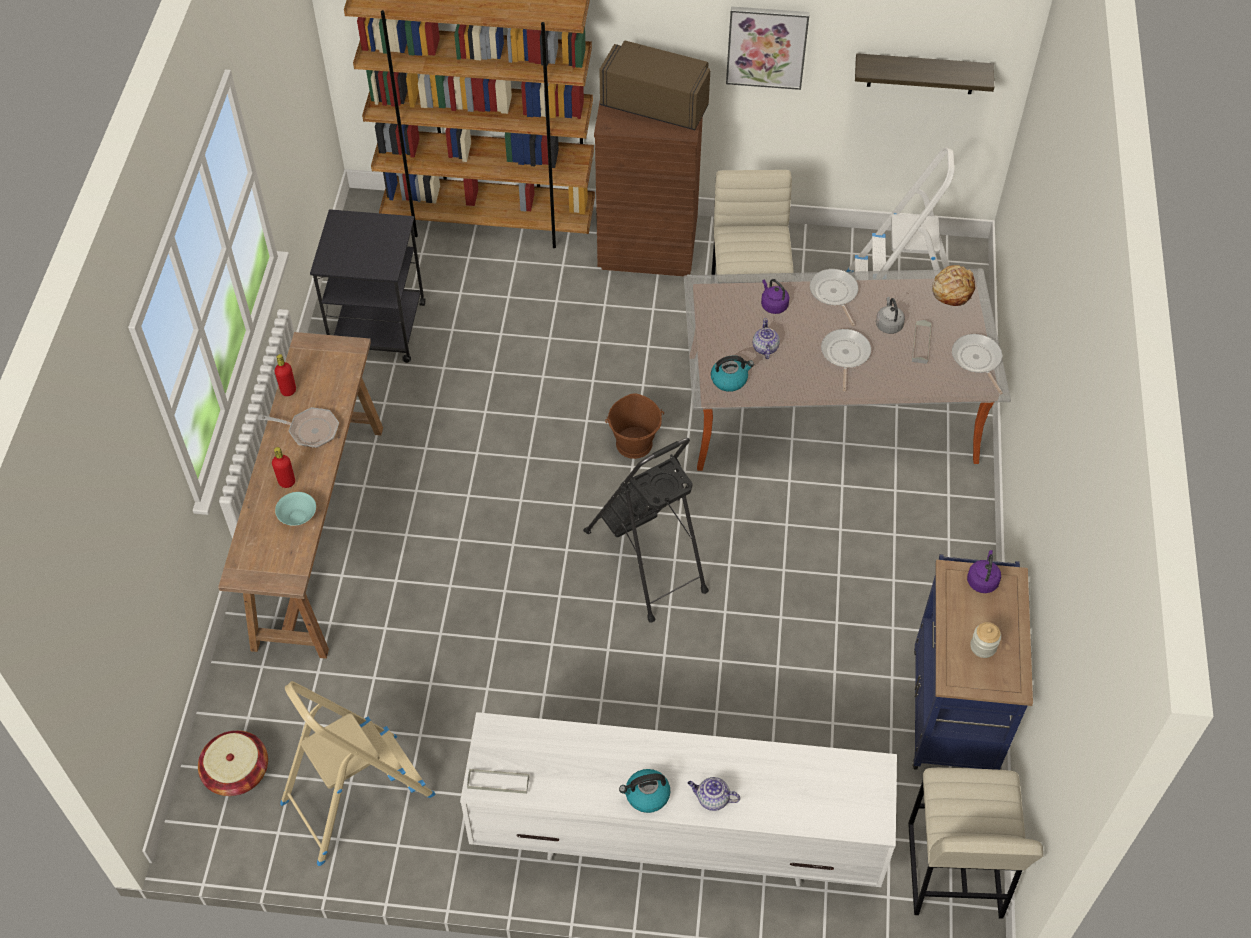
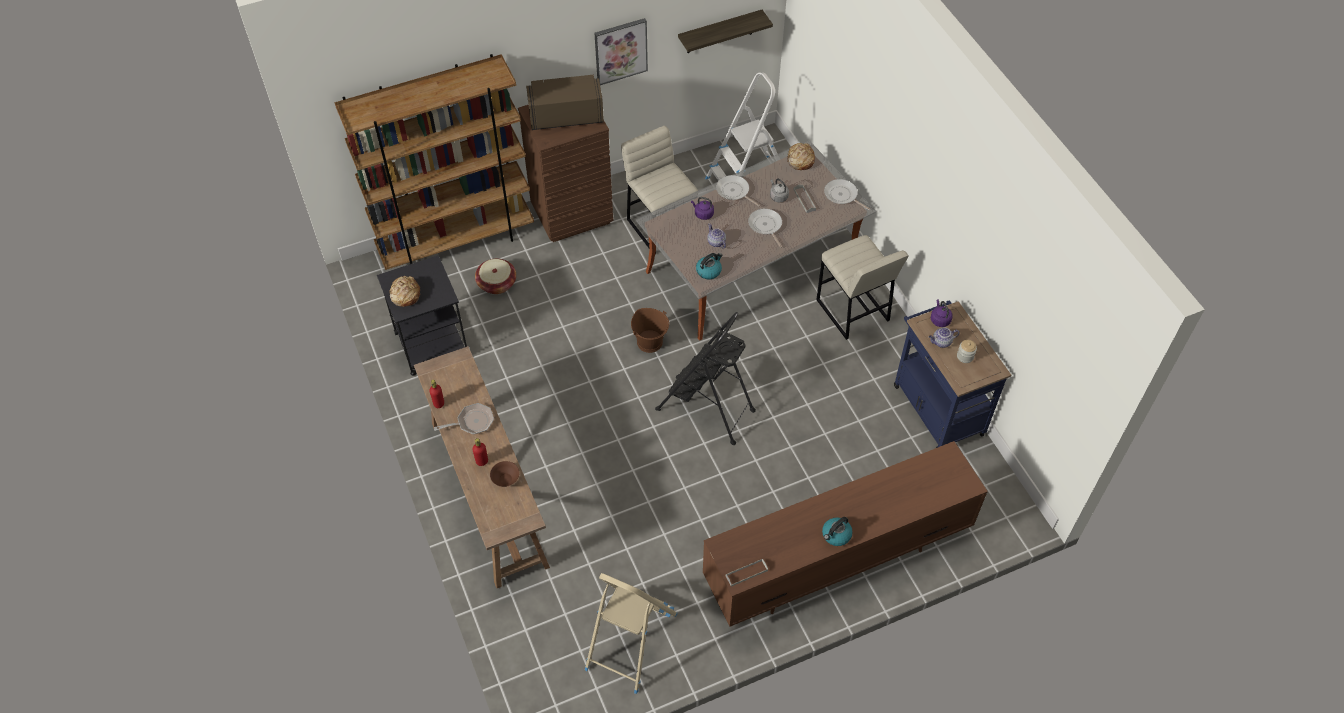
camera: 30 degrees left, 0 degrees up
(237, 772) = (543, 666): basket -> basket (497, 283)
(297, 516) = (505, 479): turquoise bowl -> brown bowl
(343, 246) = (405, 294): none -> bread
(674, 841) = (836, 564): white cabinet -> brown cabinet
(712, 799) = (873, 518): teapot -> teapot (941, 342)
(955, 873) = (997, 499): beige chair -> beige chair (853, 311)

